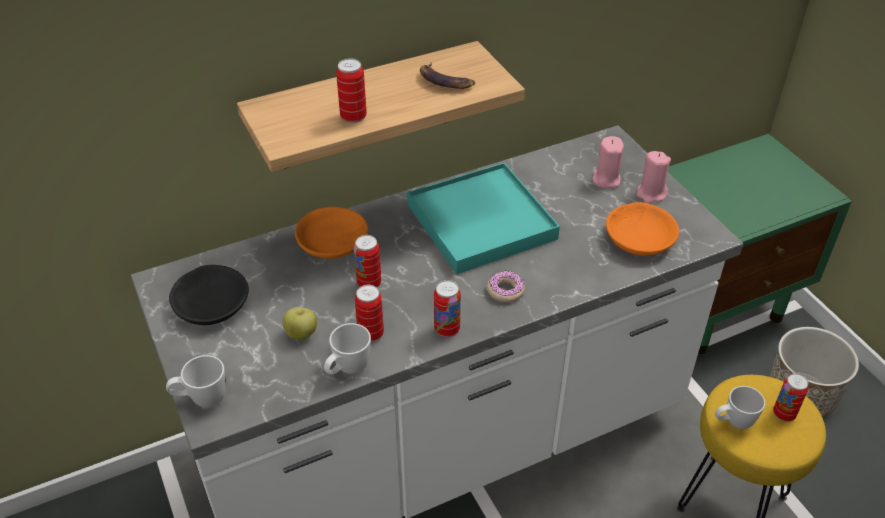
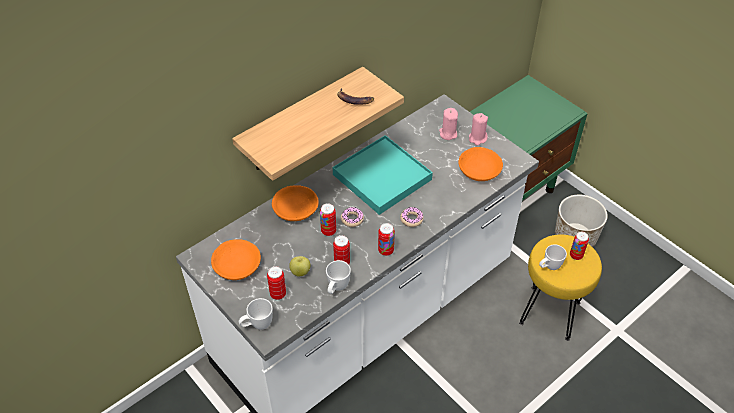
camera: 15 degrees left, 5 degrees up
(211, 303) = (236, 264): black bowl -> orange bowl
(353, 117) = (309, 135): can -> can (278, 294)
(412, 273) = (352, 219): none -> donut

